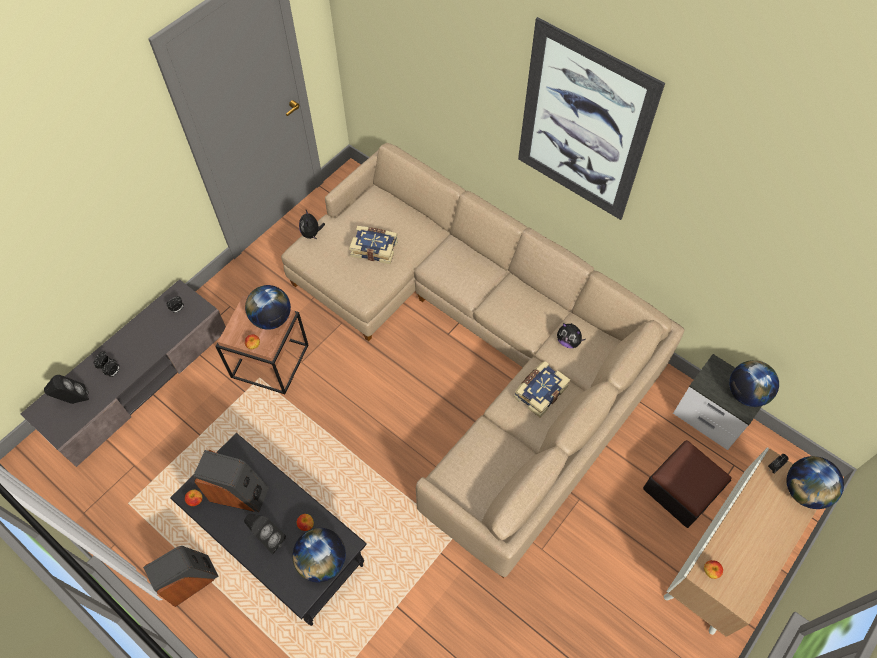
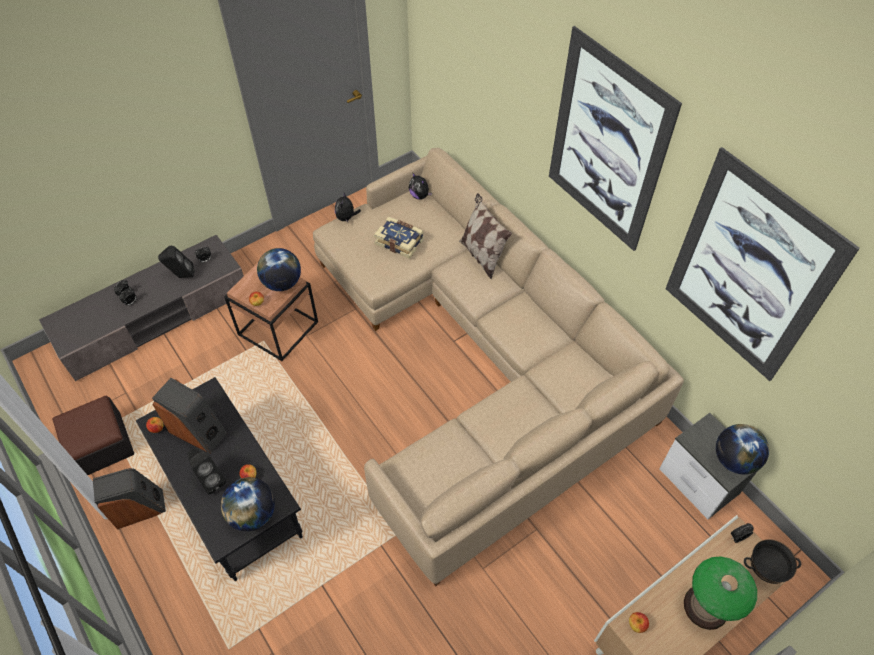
camera: 15 degrees right, 5 degrees down
(75, 400) = (88, 319): black speaker -> black speaker (181, 276)
(459, 245) = (482, 255): none -> pillow
(539, 392) = (517, 408): book -> none
(568, 341) = (562, 367): plush toy -> plush toy (420, 196)
(681, 489) = (647, 547): ottoman -> ottoman (100, 445)
(746, 227) = (748, 270): none -> picture
(764, 539) = (705, 607): none -> table lamp
(804, 491) = (765, 569): globe -> black bowl

